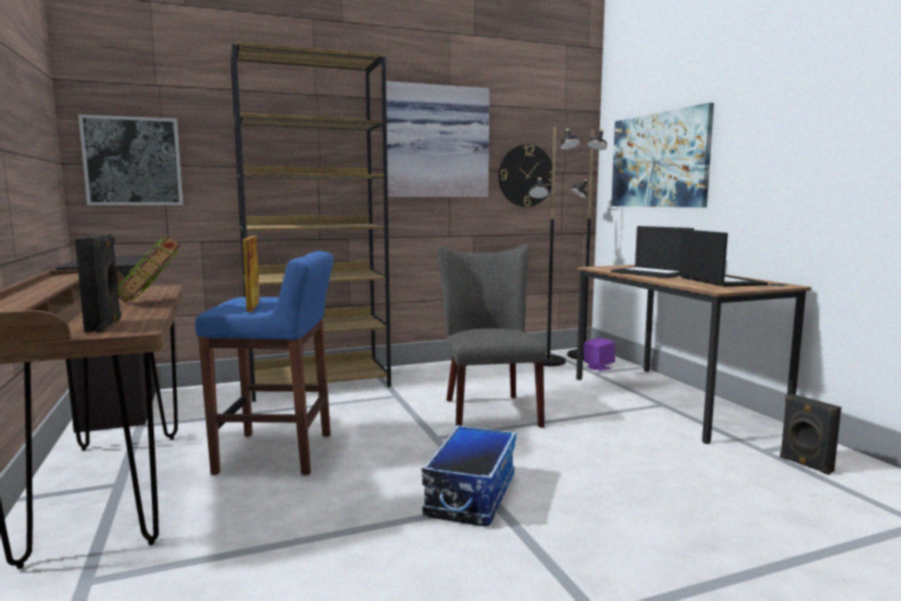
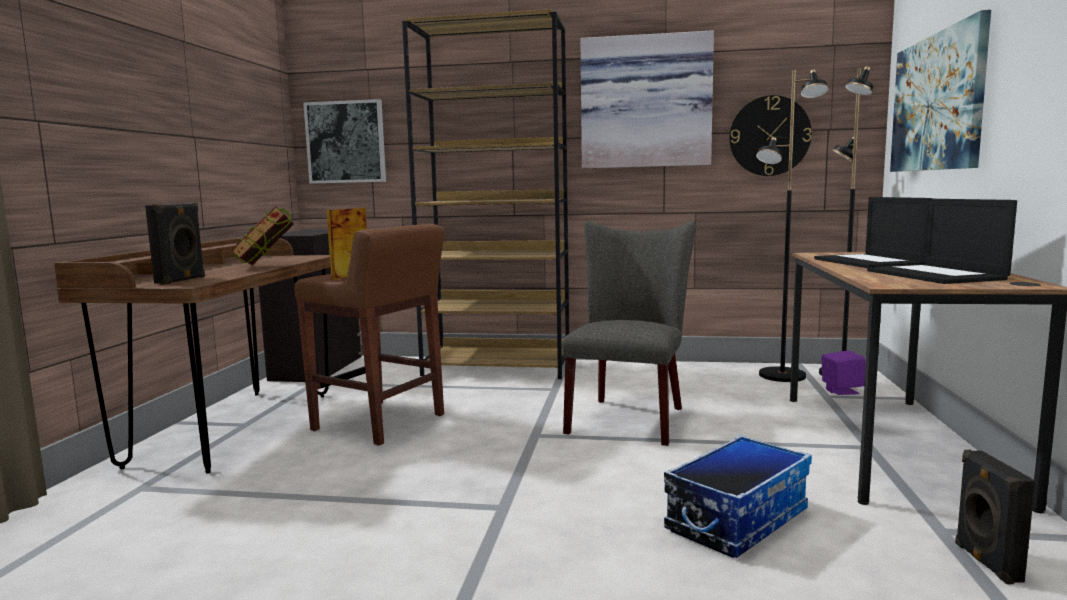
camera: 30 degrees right, 0 degrees up
(277, 453) = (380, 423): blue stool -> brown stool
(470, 495) = (491, 494): storage box -> storage box (736, 519)
(719, 281) = (937, 275): laptop -> laptop turned 150 degrees clockwise

